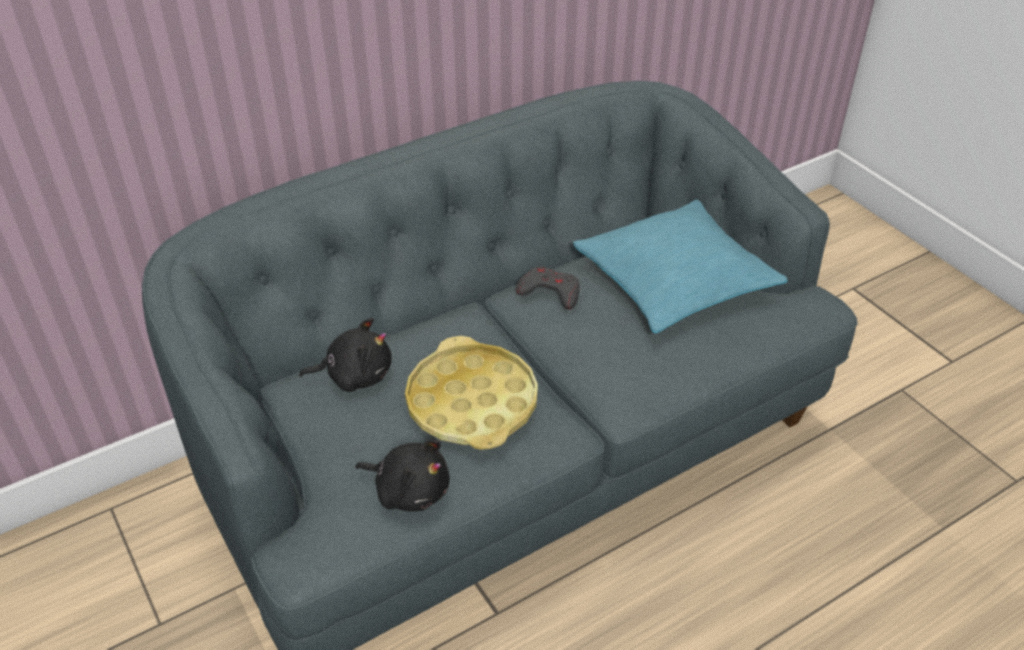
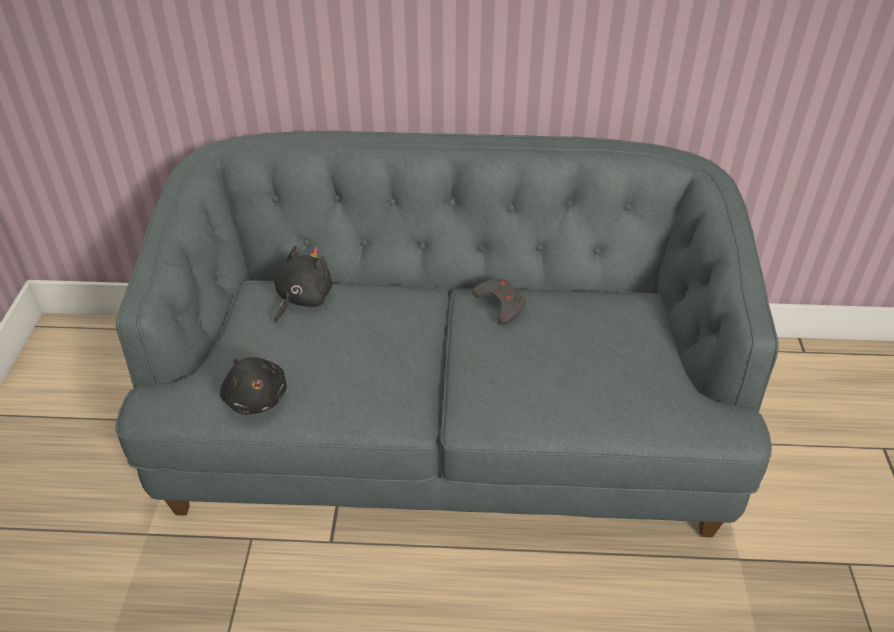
camera: 35 degrees right, 0 degrees up
(355, 375) = (302, 299): black plush toy -> black plush toy turned 90 degrees counterclockwise
(471, 403) = (358, 358): yellow tray -> none
(675, 280) = (615, 342): turquoise pillow -> none

